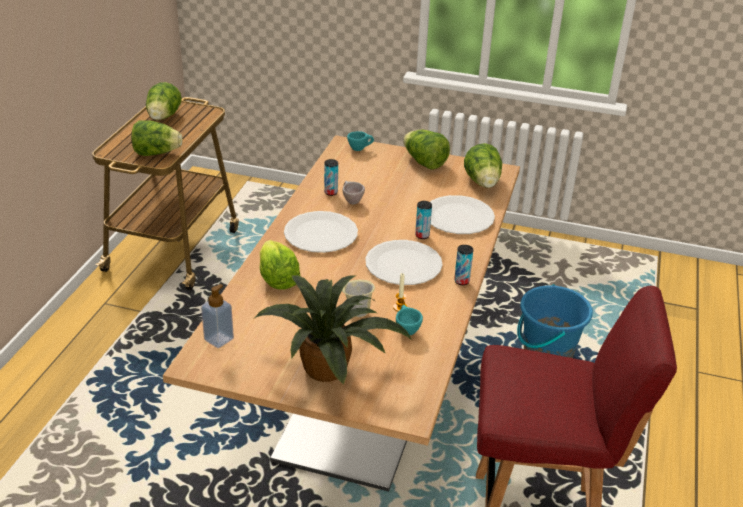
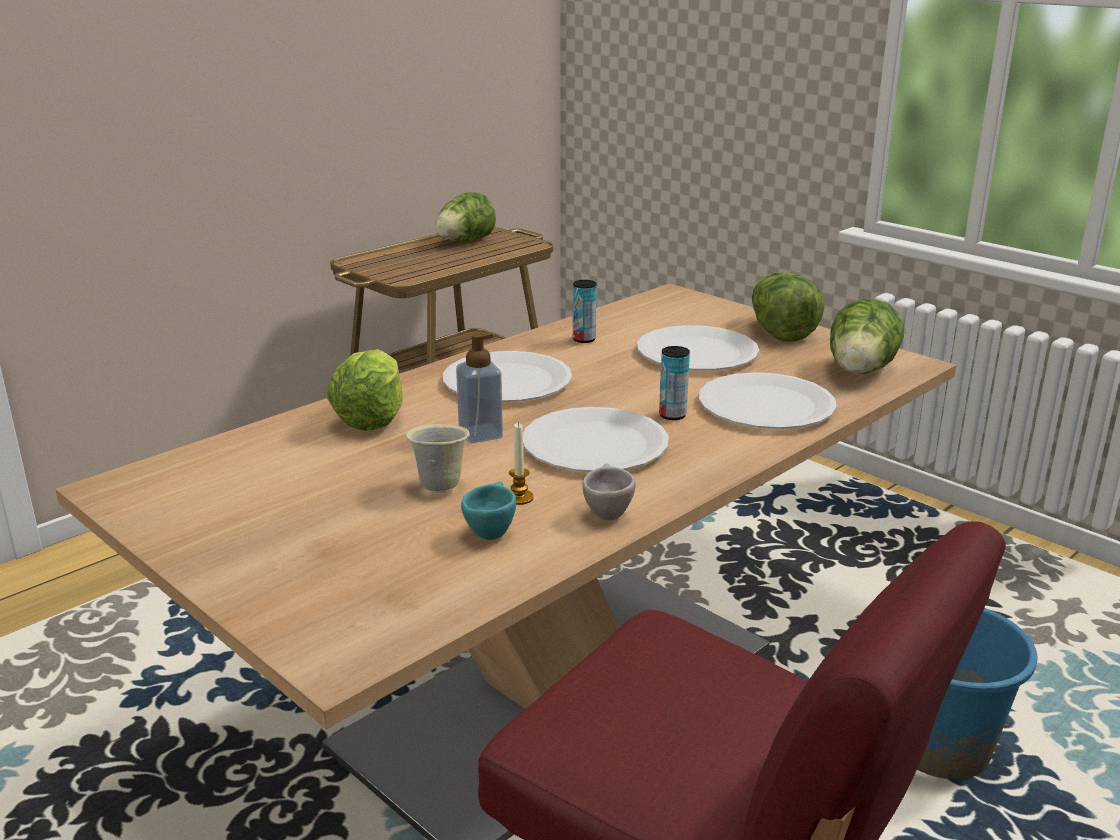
camera: 30 degrees right, 10 degrees down
(156, 153) = (410, 271): lettuce -> none
(219, 339) = (189, 467): soap dispenser -> soap dispenser (480, 434)
(329, 367) = (297, 546): potted plant -> none
(351, 201) = (603, 354): beige cup -> beige cup (606, 512)
(360, 149) = (689, 302): turquoise cup -> none
(397, 188) = (697, 352): none -> white plate
(461, 281) = (674, 489): can -> none

